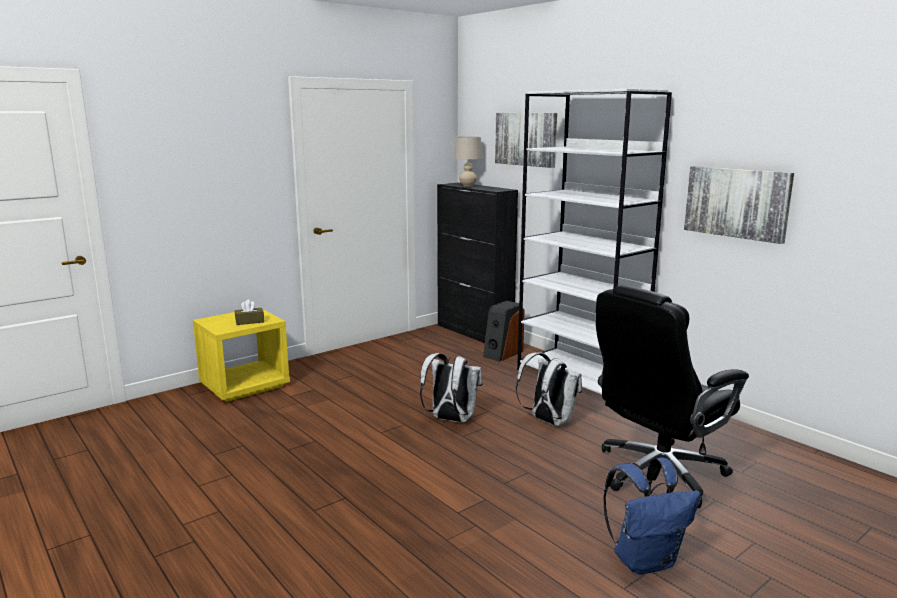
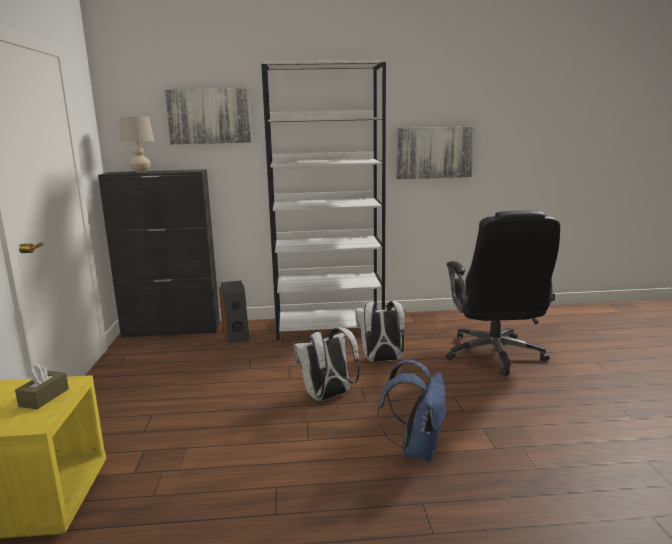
camera: 55 degrees left, 0 degrees up
(645, 560) = (601, 399): blue backpack -> blue backpack (417, 449)

